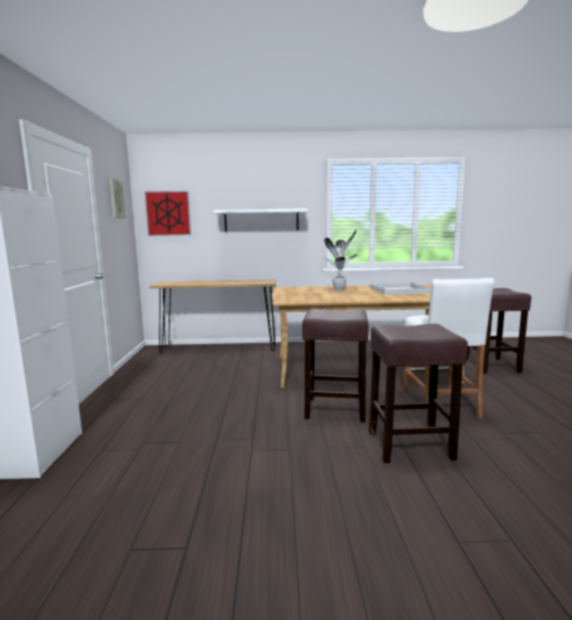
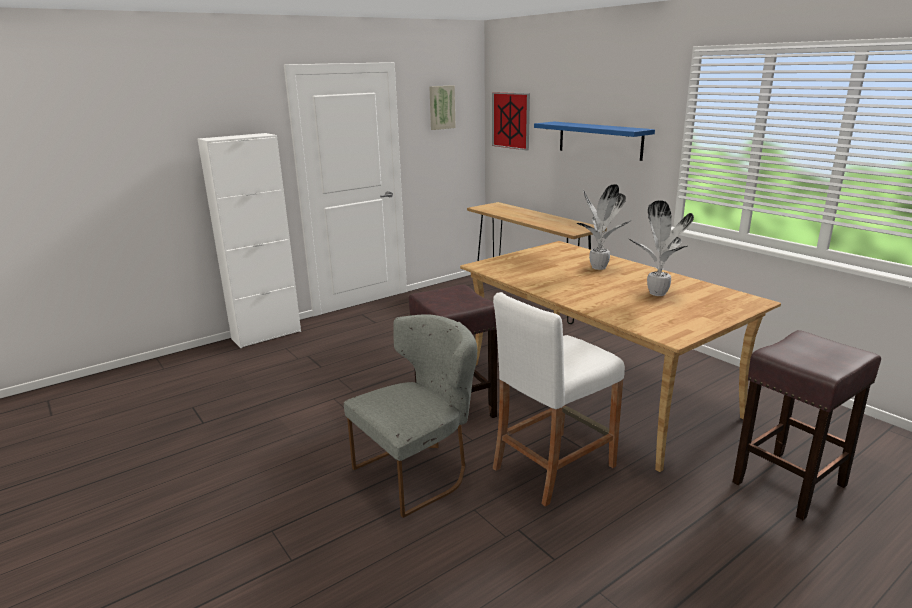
camera: 55 degrees right, 10 degrees up
(261, 220) = (599, 140): white shelf -> blue shelf
(398, 290) = (656, 294): white tray -> potted plant
(411, 445) = (419, 471): brown stool -> grey chair

